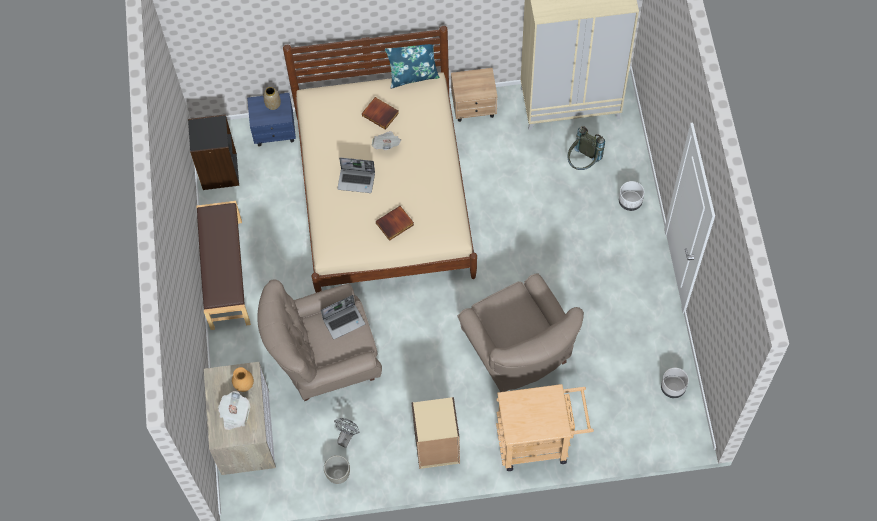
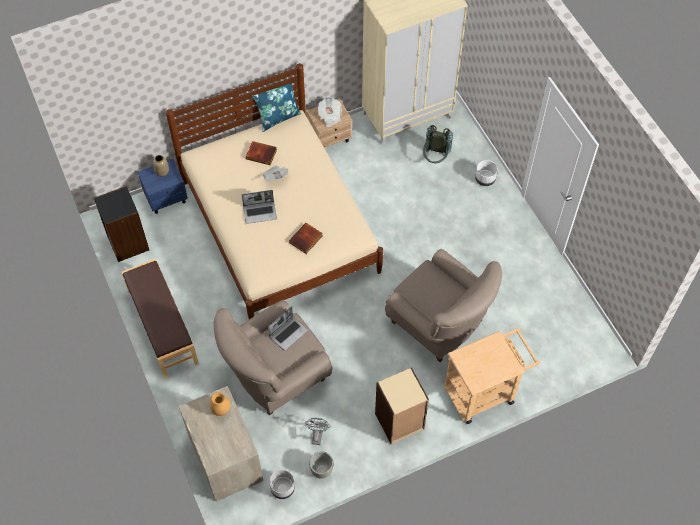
camera: 20 degrees left, 5 degrees down
(234, 414) = (221, 438): newspaper -> newspaper (330, 116)
(672, 388) = (577, 316): grey planter -> grey planter (282, 489)

